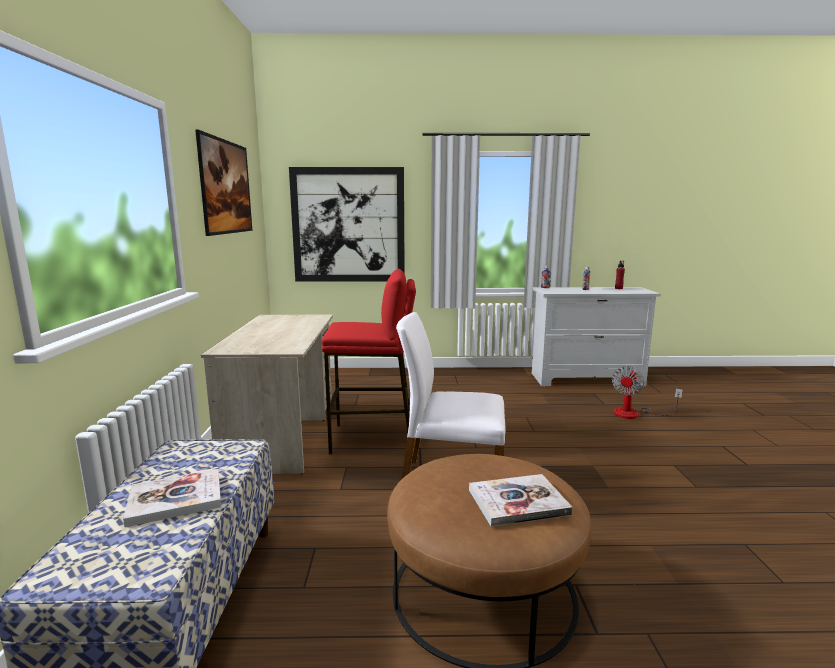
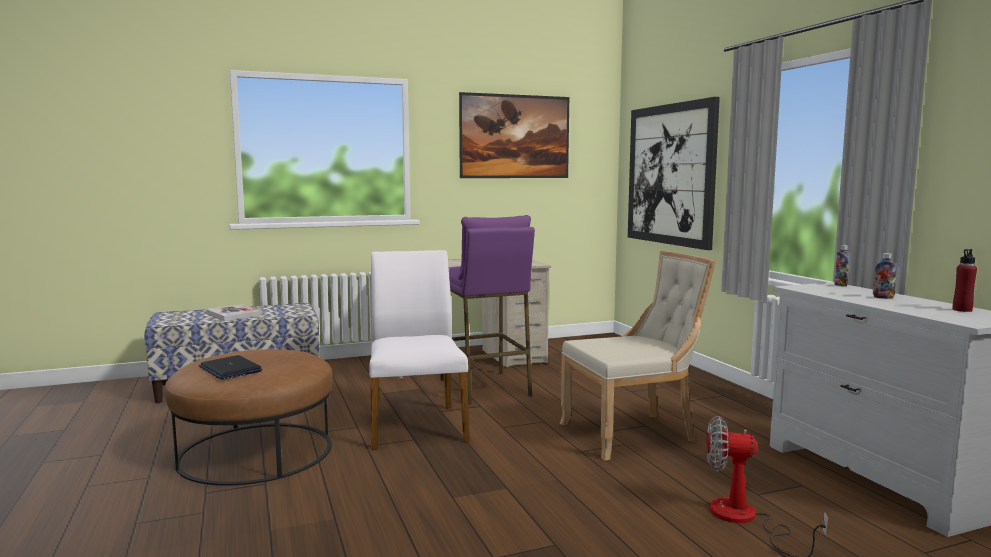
camera: 70 degrees right, 5 degrees down
(373, 438) = (485, 388): red stool -> purple stool
(509, 410) = (633, 434): none -> beige chair
(518, 502) = (230, 369): book -> laptop

